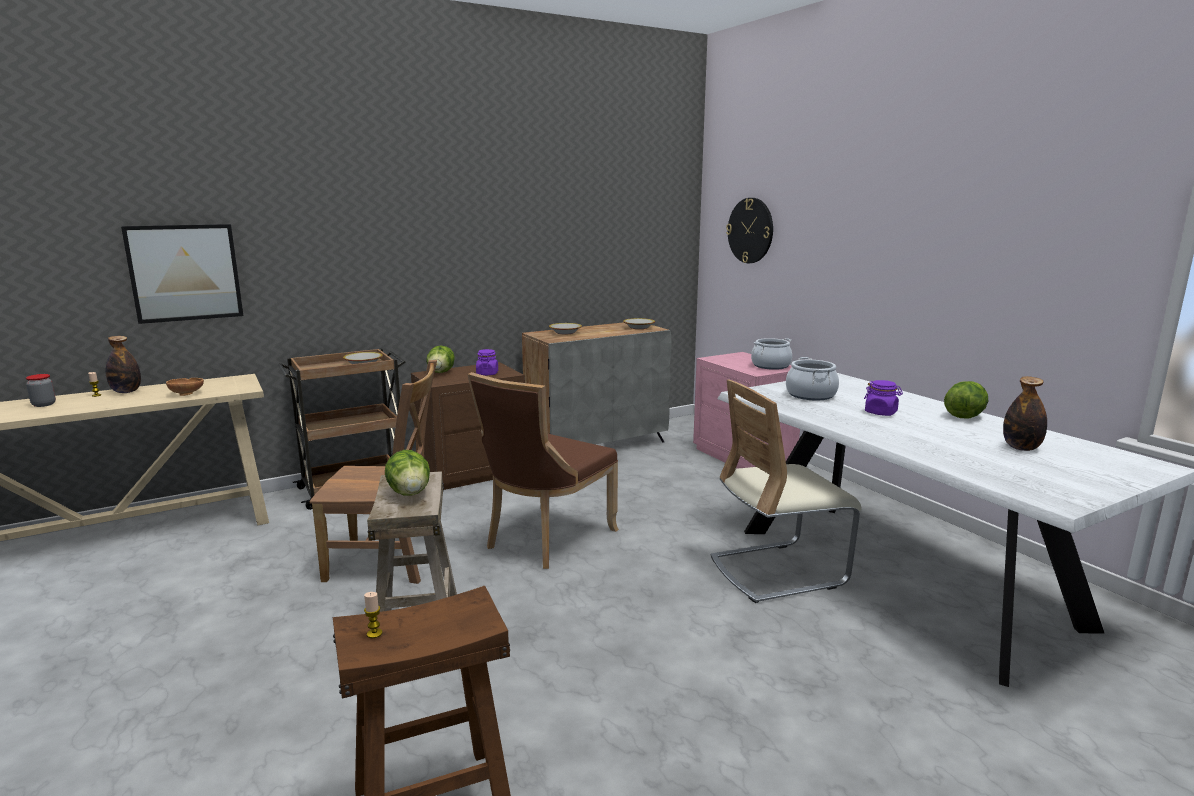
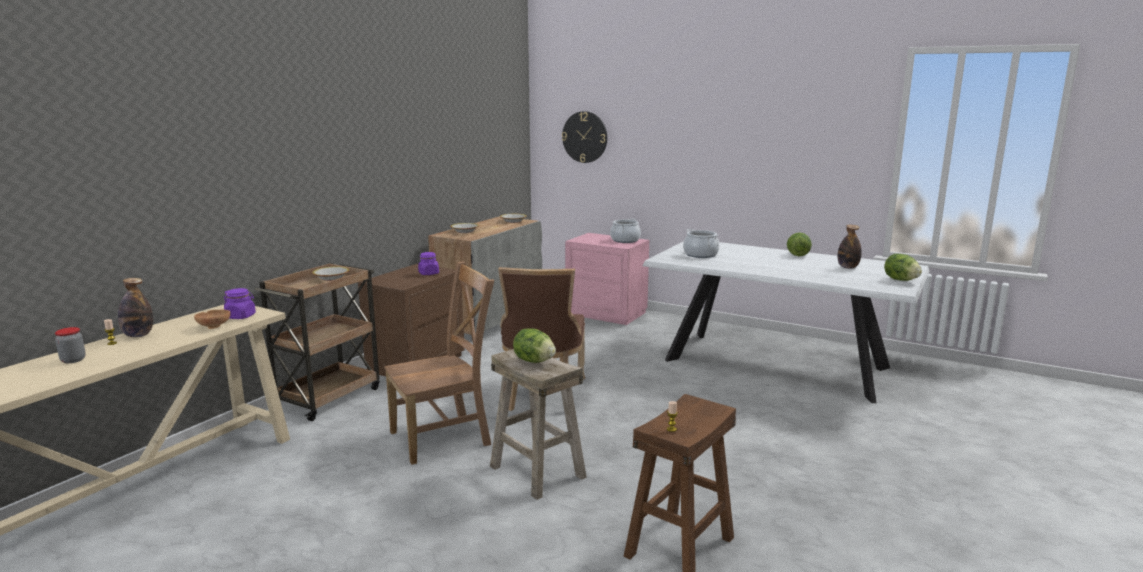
camera: 30 degrees left, 0 degrees up
(185, 272) = (170, 207): picture -> none
(441, 372) = (386, 278): lettuce -> lettuce (901, 280)
(777, 571) = (710, 377): beige chair -> none
(881, 413) = (755, 259): purple jar -> purple jar (241, 316)

